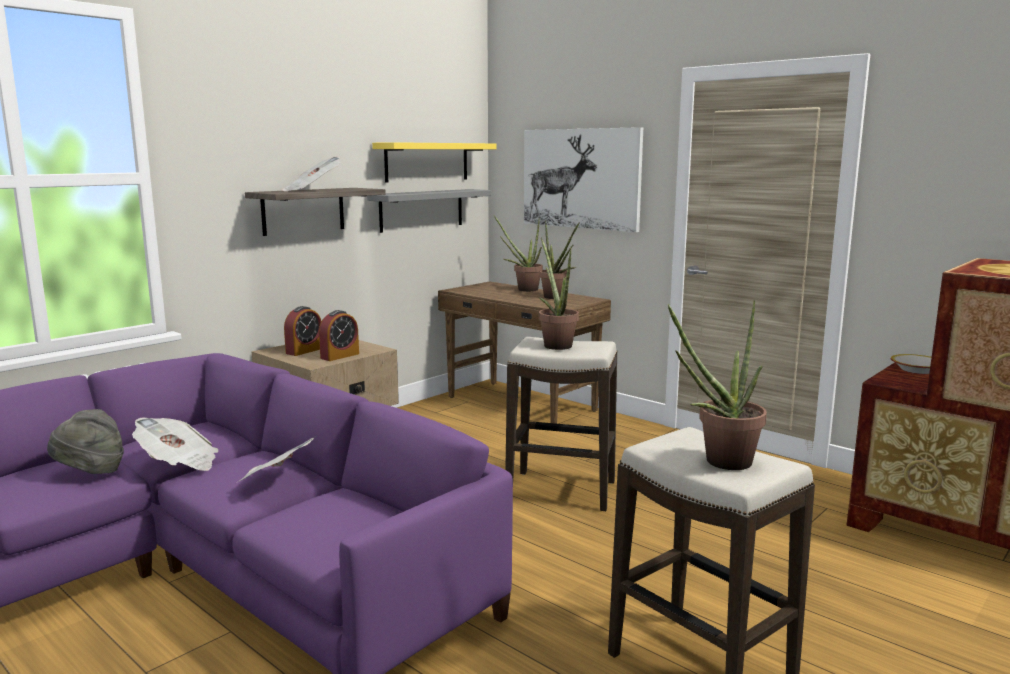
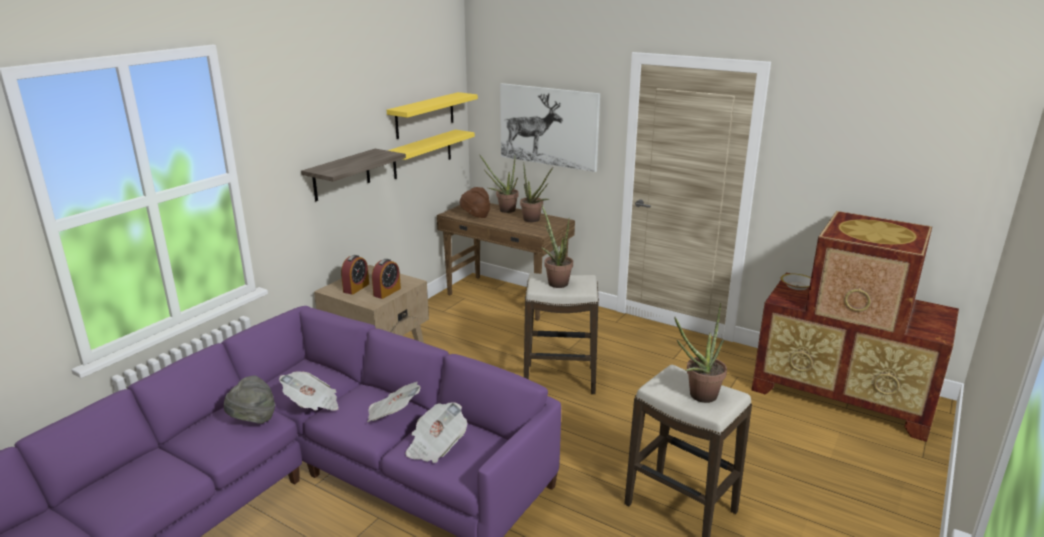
camera: 10 degrees left, 10 degrees up
(312, 190) = (352, 162): newspaper -> newspaper (436, 446)
(421, 210) = (422, 154): grey shelf -> yellow shelf
(485, 292) = (475, 216): none -> brown hat

